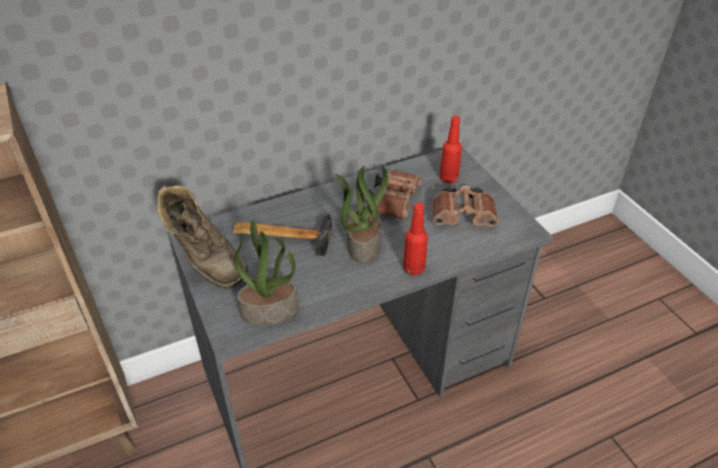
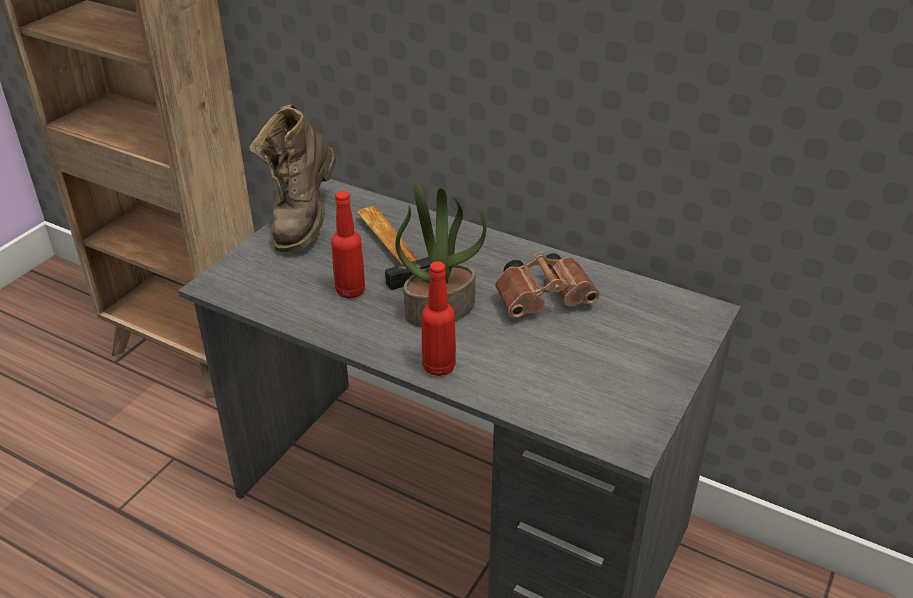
camera: 55 degrees right, 5 degrees down
(270, 310) = (272, 291): potted plant -> none
(448, 178) = (650, 325): red bottle -> red bottle (350, 291)
(465, 217) = (587, 372): brown binoculars -> none

